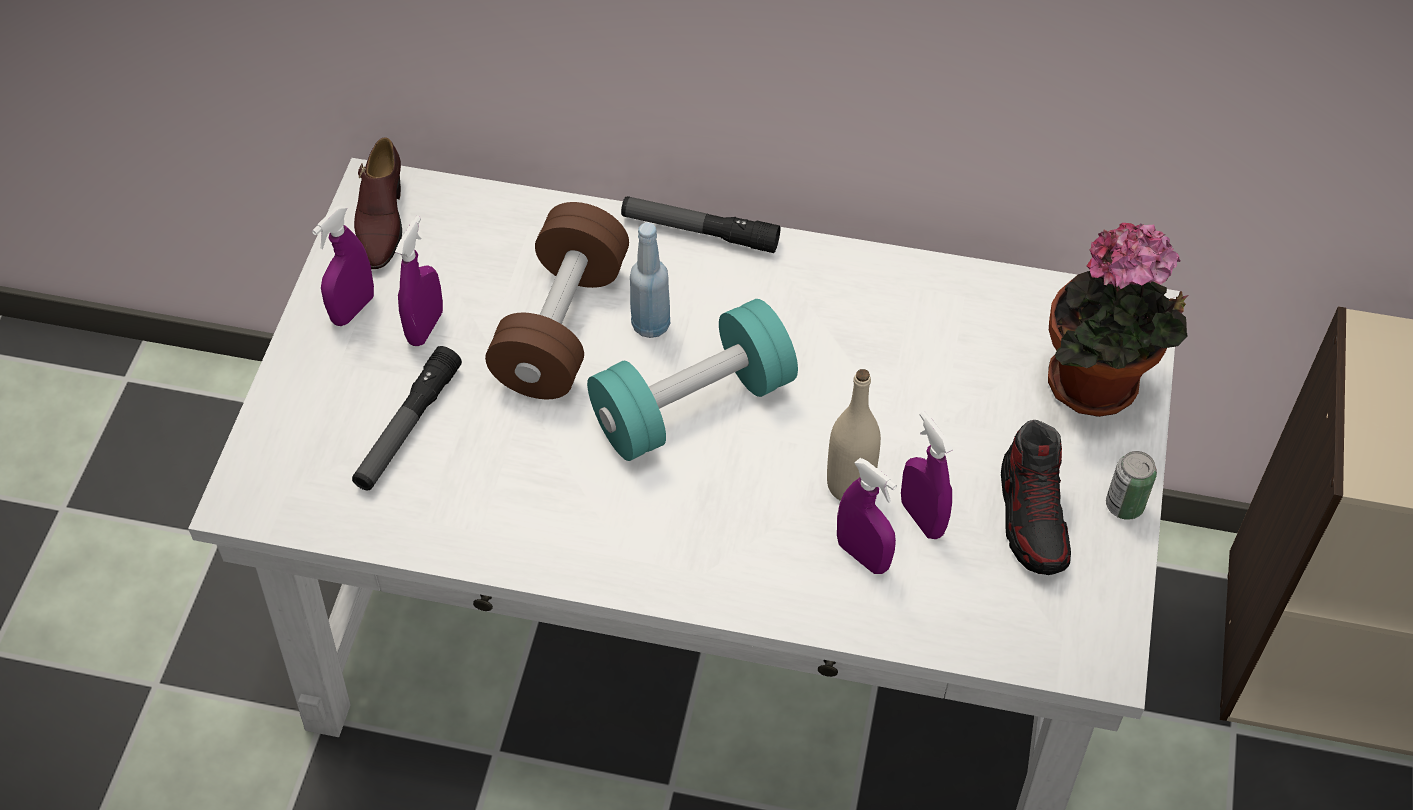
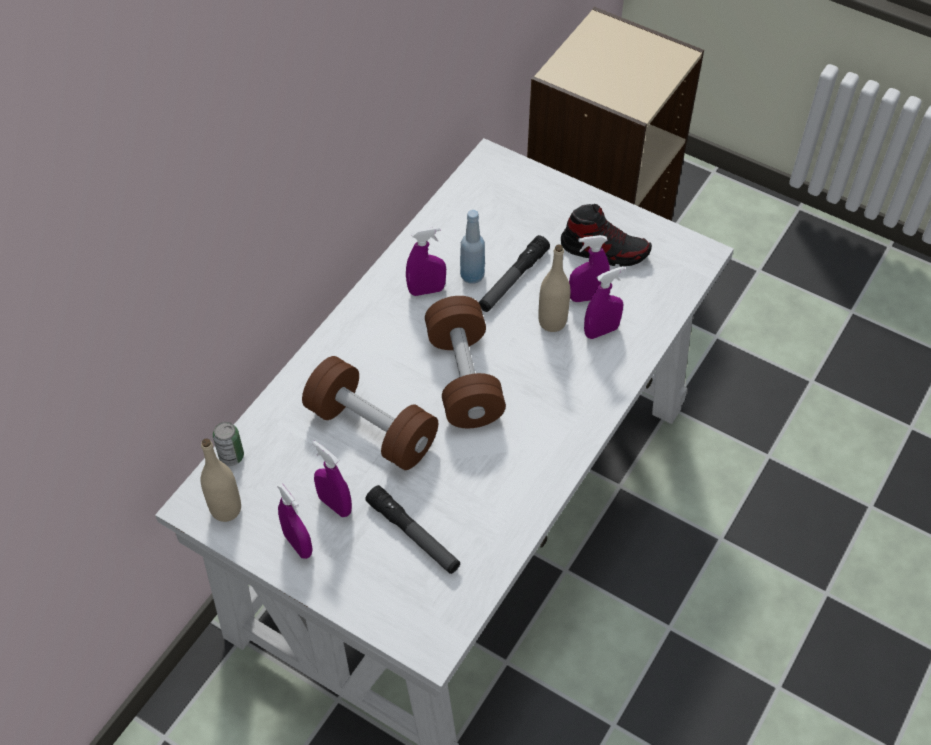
camera: 70 degrees left, 0 degrees up
(381, 220) = (226, 509): brown shoe -> beige bottle
(650, 325) = (392, 382): blue bottle -> blue bottle (472, 276)
(693, 405) = (464, 378): turquoise dumbbell -> brown dumbbell
(699, 231) = (330, 335): flashlight -> flashlight (513, 280)
(832, 313) = (426, 290): none -> purple spray bottle
(1098, 388) = (533, 194): potted plant -> none
(1124, 505) = (612, 211): can -> can (231, 456)

